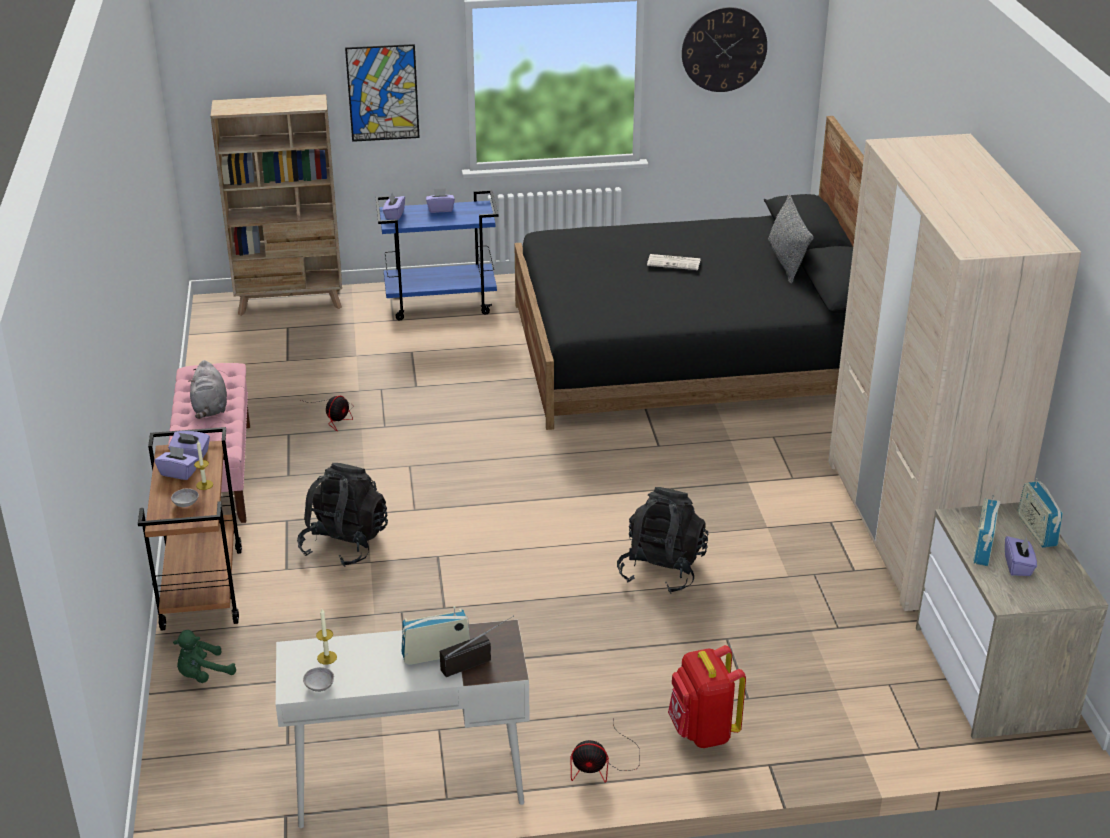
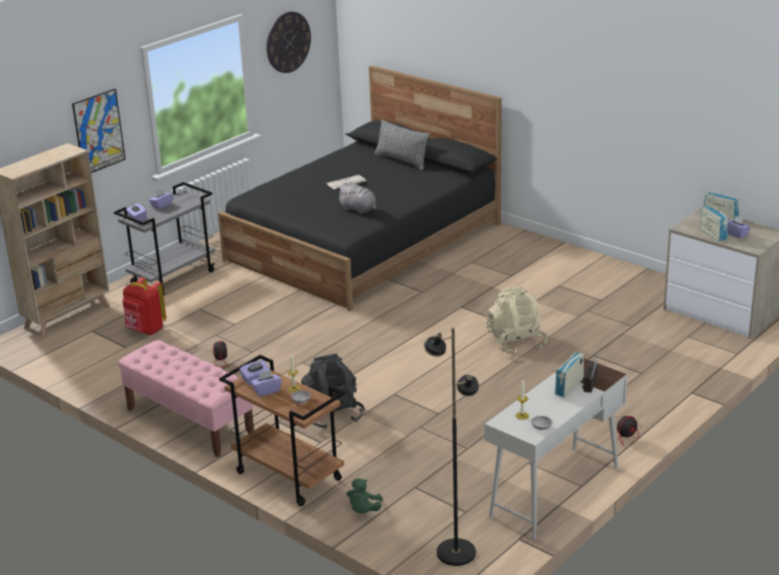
camera: 40 degrees left, 5 degrees down
(205, 785) = (455, 552): none -> black floor lamp
(210, 408) = (185, 368): grey plush toy -> grey plush toy (359, 209)
(441, 303) = (173, 277): blue cart -> grey cart
(661, 569) = (516, 343): black backpack -> beige backpack
(702, 731) = (644, 396): red backpack -> red backpack (145, 330)
(912, 527) = (598, 271): beige wardrobe -> none

